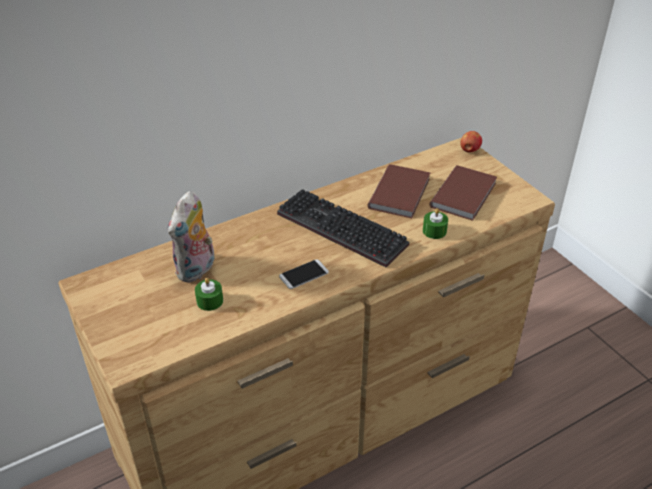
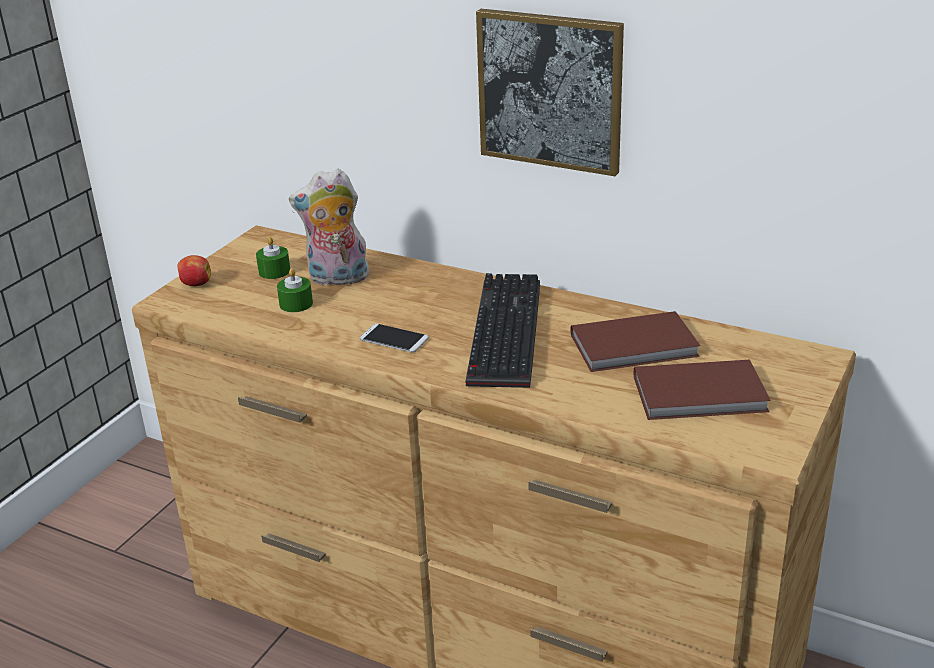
camera: 60 degrees right, 10 degrees down
(293, 67) = (550, 90): none -> picture
(434, 231) = (584, 397): green candle -> green candle (274, 271)
(469, 150) = (820, 365): apple -> apple (195, 284)

